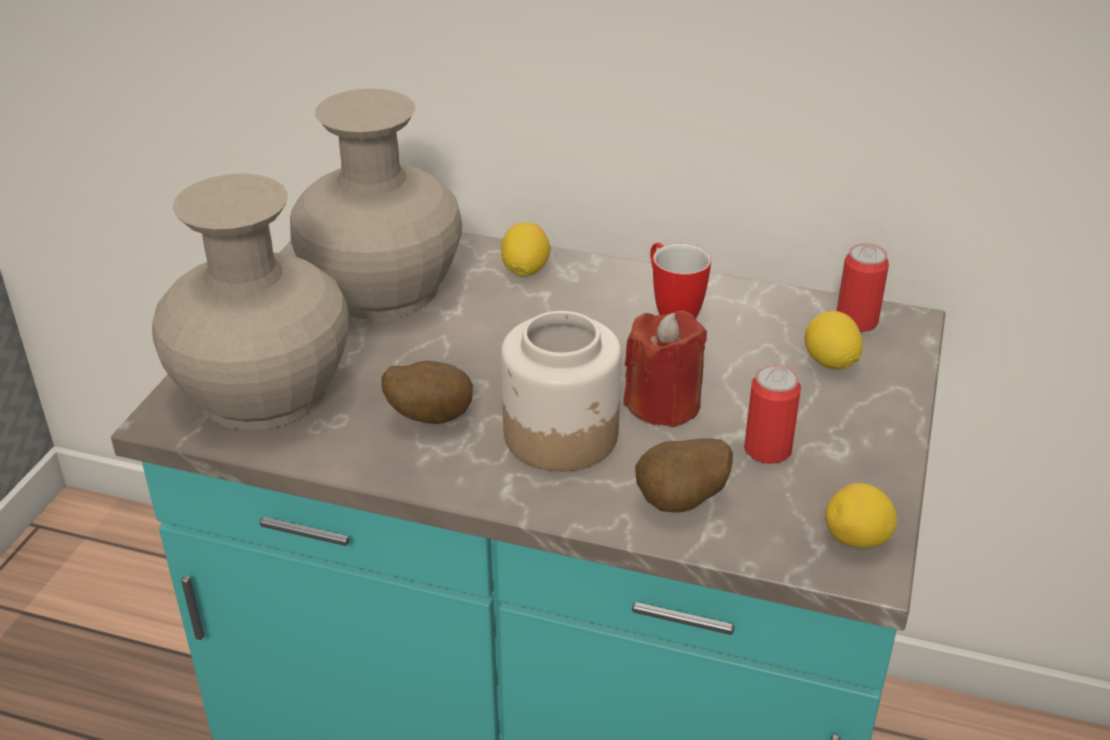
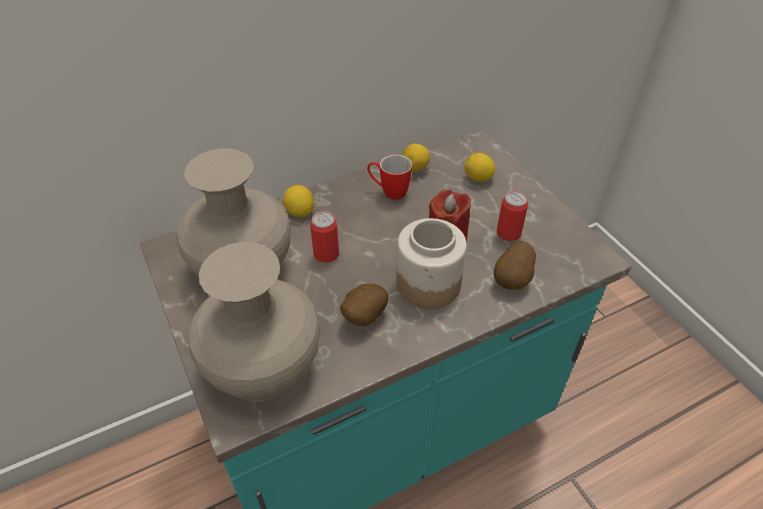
camera: 45 degrees left, 10 degrees up
(856, 321) = (462, 153): can -> can (326, 254)
(856, 540) = (584, 250): lemon -> lemon (415, 168)

